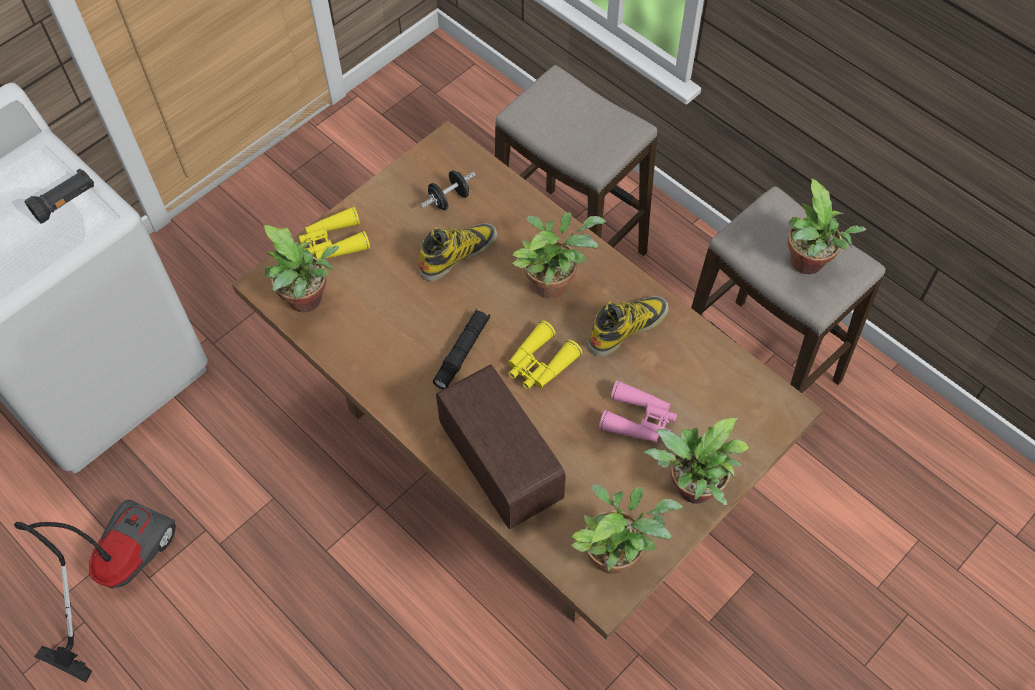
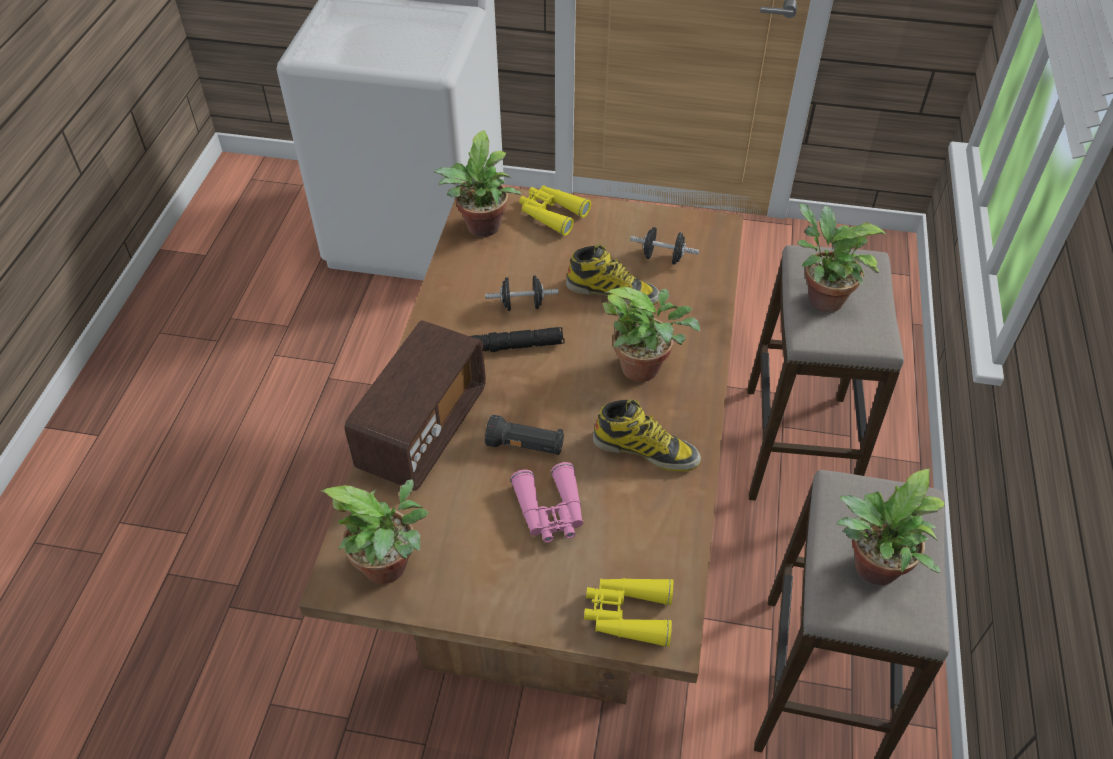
camera: 55 degrees right, 10 degrees down
(65, 203) = (427, 46): black flashlight -> black flashlight (525, 446)
(115, 573) = (265, 334): vacuum cleaner -> none
(421, 323) = (522, 305): none -> black dumbbell
(540, 364) = (549, 405): yellow binoculars -> yellow binoculars (627, 614)
(690, 489) = (504, 595): potted plant -> potted plant (820, 298)

